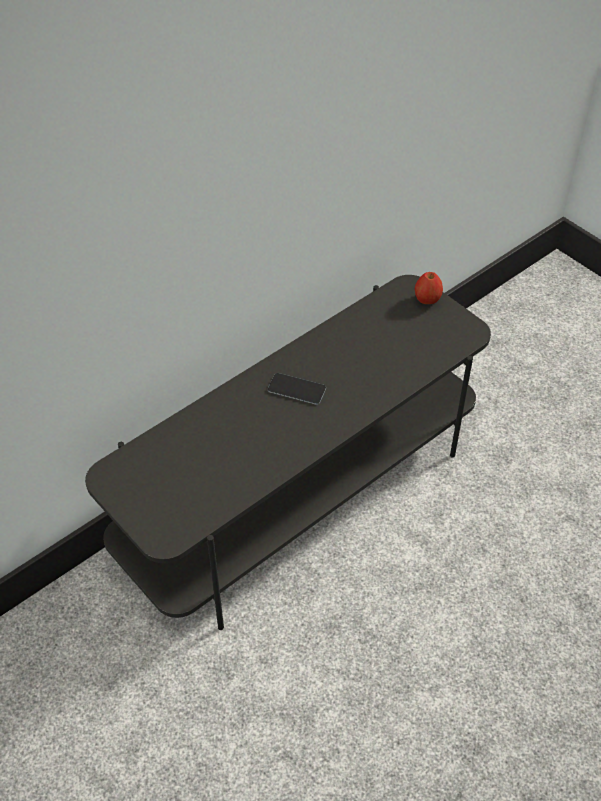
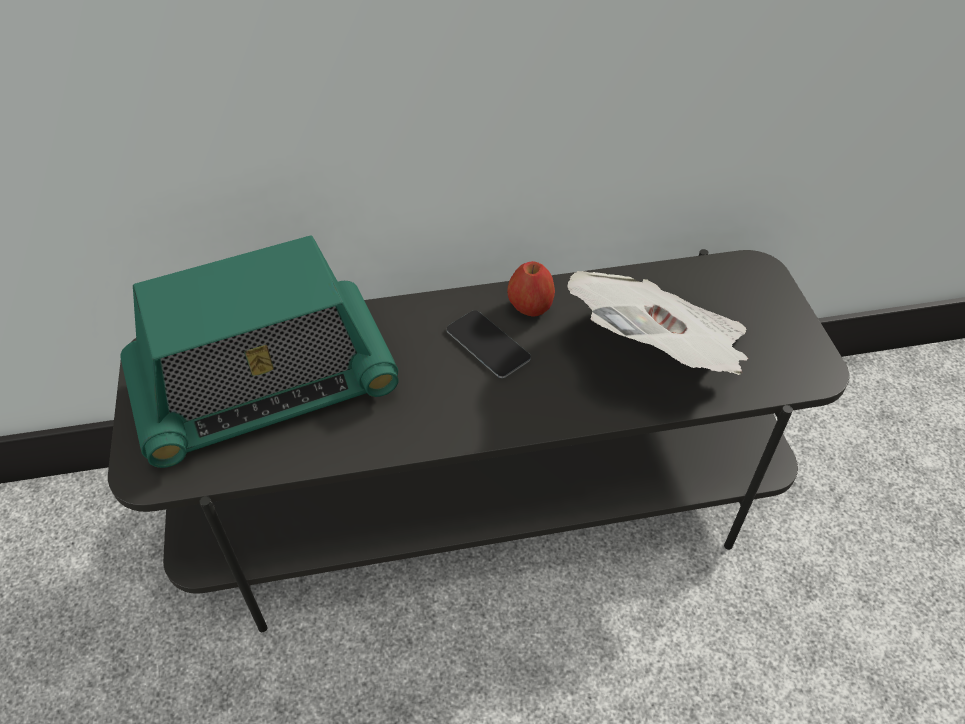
camera: 30 degrees right, 0 degrees up
(191, 466) = (265, 386): none -> radio
(390, 355) = (659, 353): none -> newspaper
(427, 300) = (770, 298): apple -> apple (530, 308)

